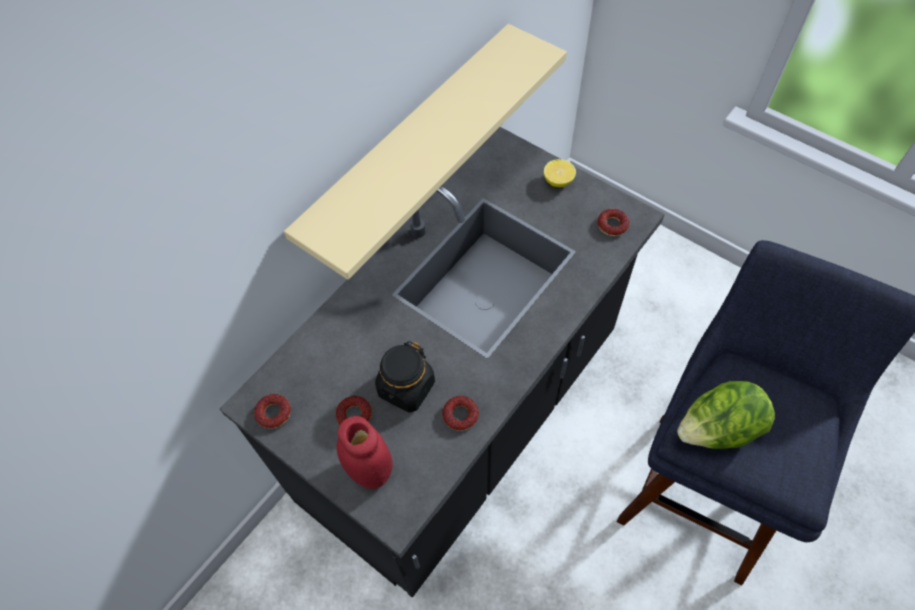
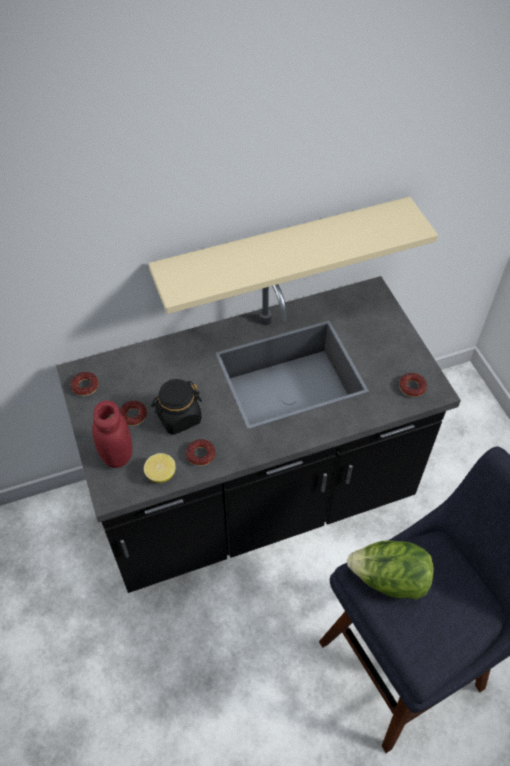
camera: 30 degrees right, 5 degrees down
(558, 181) = (395, 336): lemon -> lemon (161, 474)

